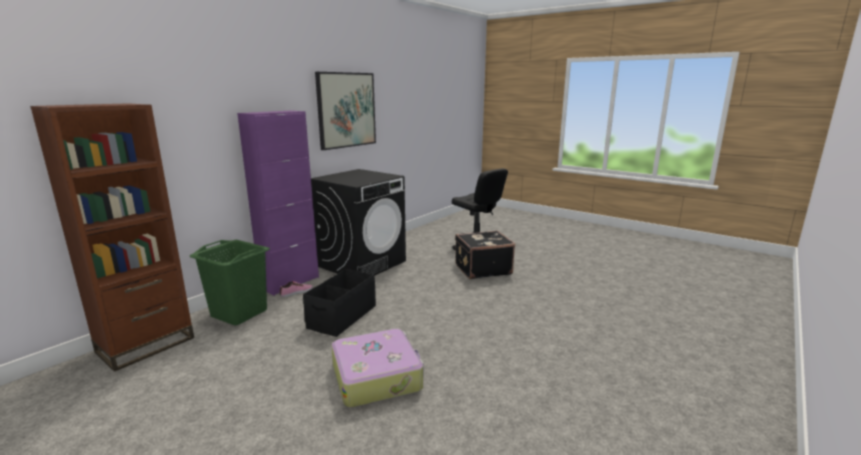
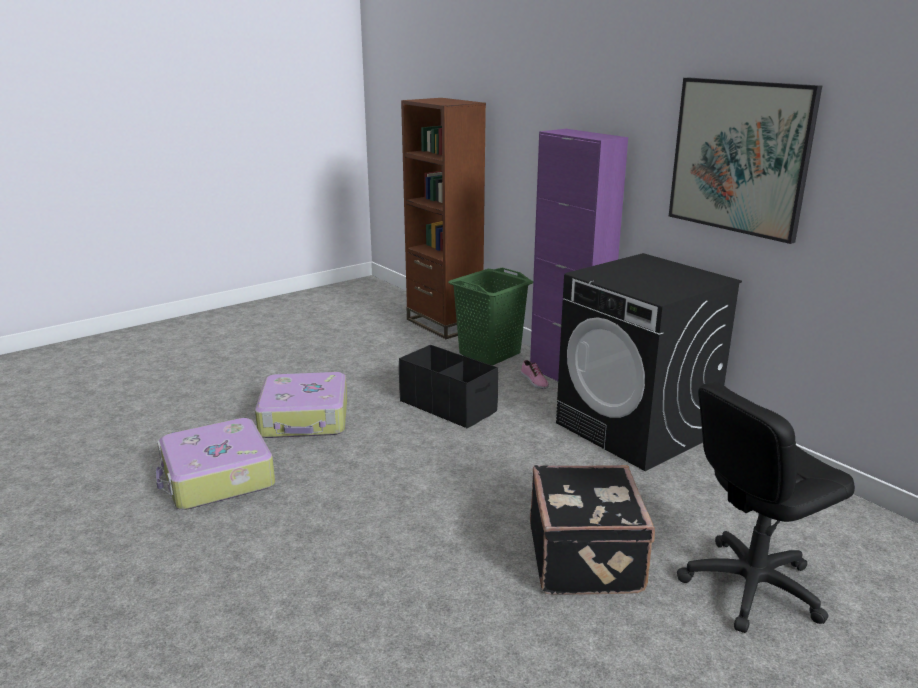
camera: 105 degrees right, 5 degrees up
(491, 393) = (217, 477): none -> suitcase

